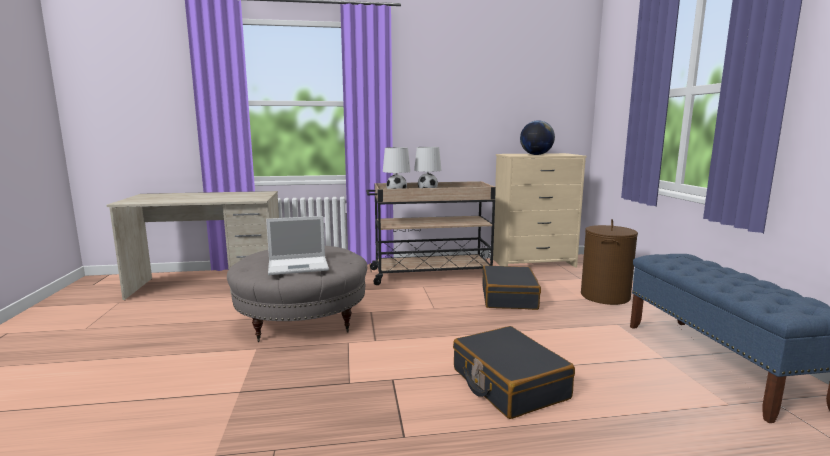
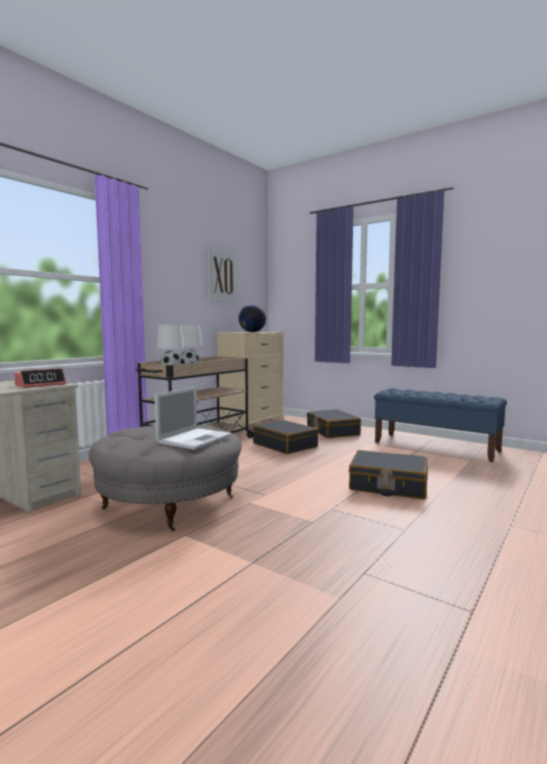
camera: 45 degrees left, 5 degrees down
(249, 198) = (41, 385): none -> alarm clock
(512, 86) = (222, 276): none -> picture
(605, 296) = (332, 431): brown laundry basket -> black suitcase

